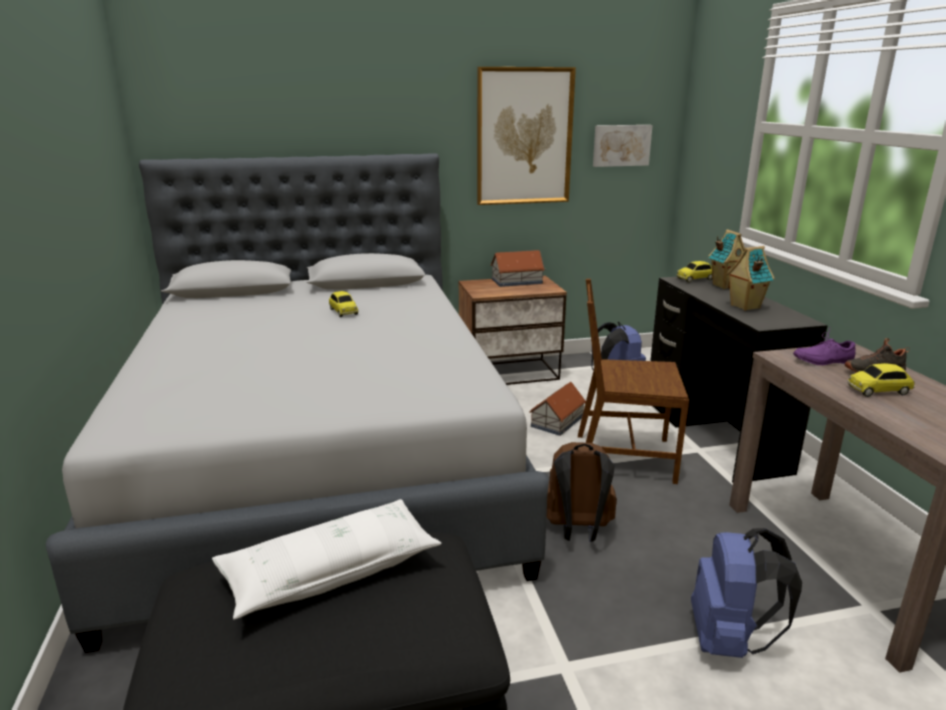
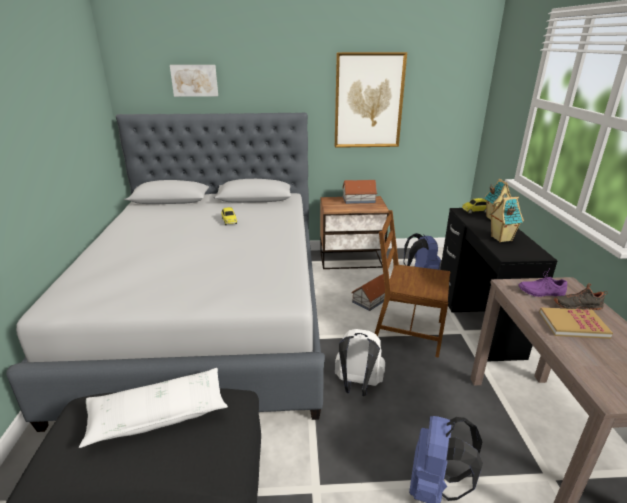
camera: 10 degrees right, 5 degrees up
(577, 531) = (357, 385): brown backpack -> white backpack
(621, 145) = (439, 108): picture -> picture (194, 80)
(879, 390) = (573, 324): toy car -> book

